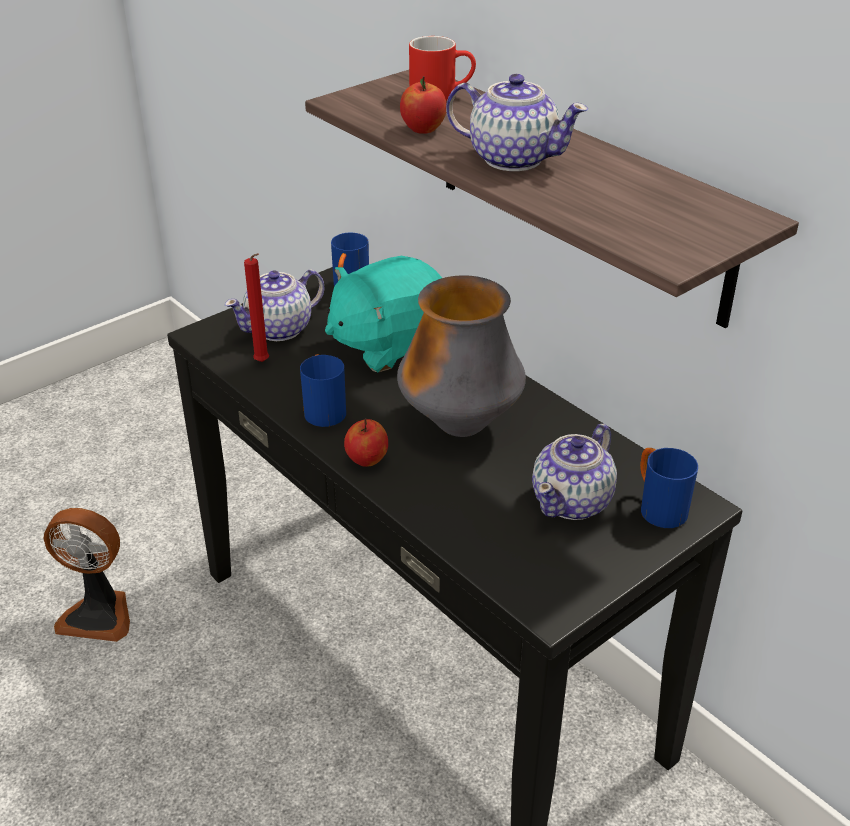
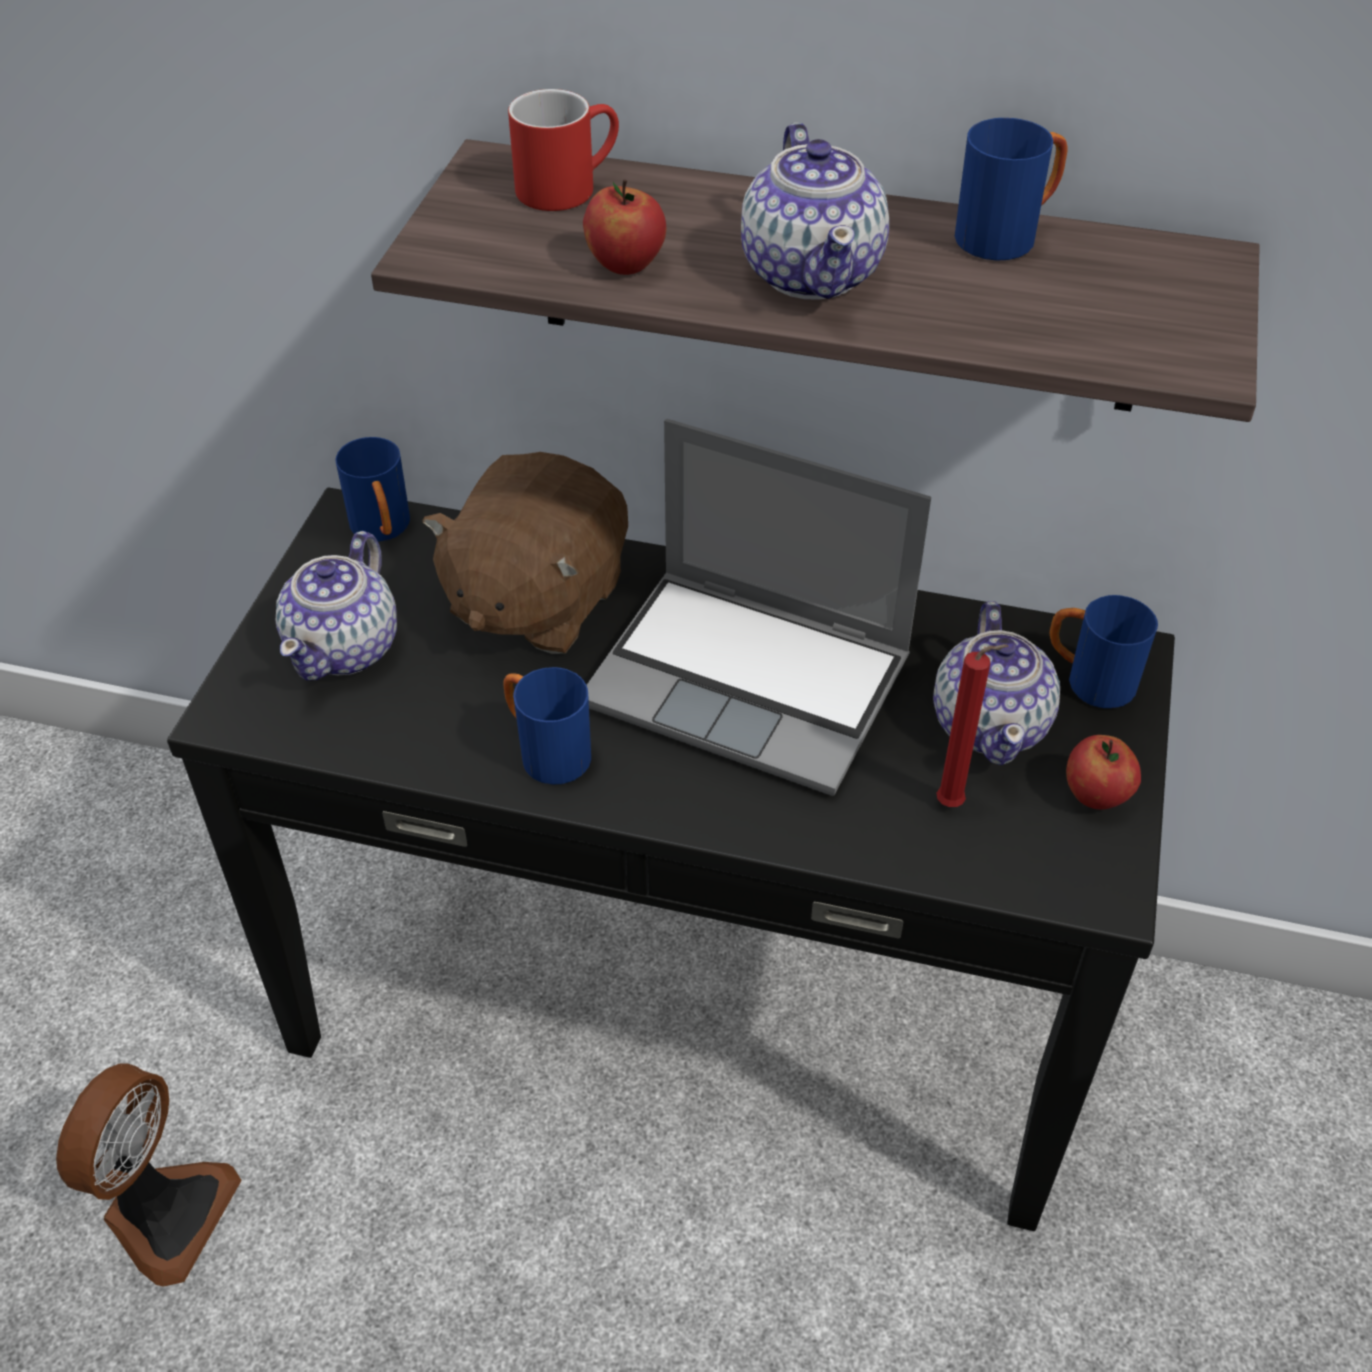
camera: 35 degrees left, 10 degrees up
(99, 614) = (165, 1212): fan -> fan turned 45 degrees counterclockwise
(263, 363) = (378, 718): red candle -> red candle (954, 805)
(367, 460) = (684, 801): apple -> apple (1096, 796)
(390, 345) = (535, 600): turquoise plush toy -> brown plush toy
(460, 425) = (752, 682): vase -> laptop
(512, 158) = (812, 272): teapot -> teapot turned 90 degrees clockwise
(643, 174) = (1007, 236): none -> blue mug

